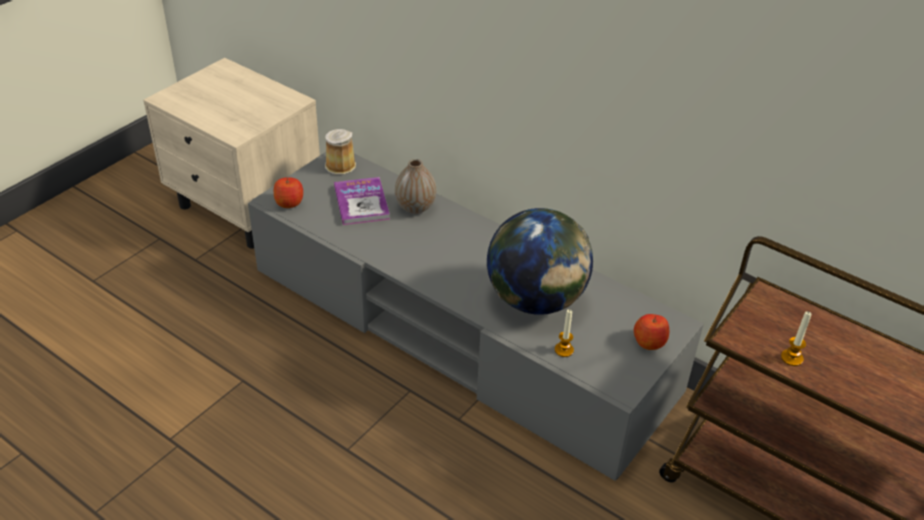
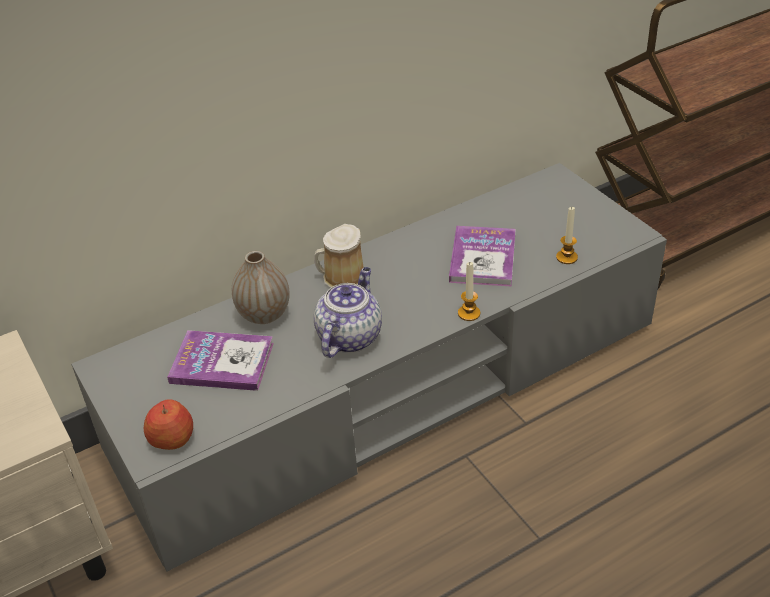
camera: 65 degrees left, 0 degrees up
(340, 165) = (123, 368): mug -> mug (341, 278)
(411, 252) = (349, 336): none -> teapot
(535, 300) = (482, 258): globe -> book
(649, 342) = (574, 200): apple -> none
(791, 358) = (719, 82): candle -> candle (469, 313)

